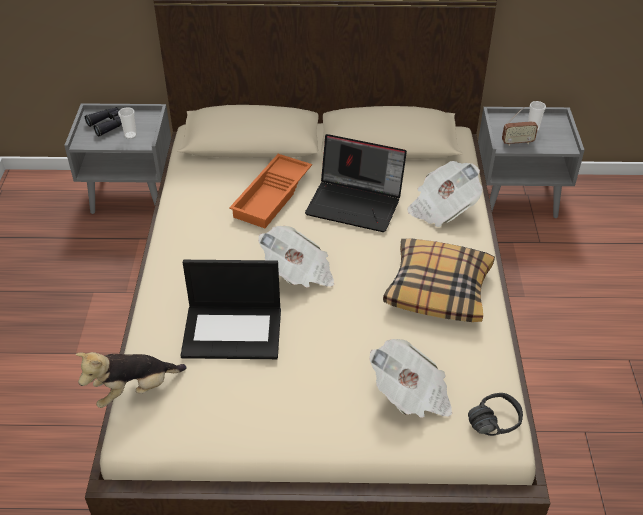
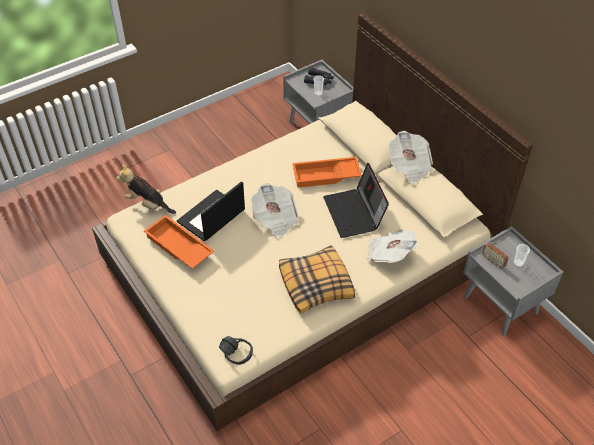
camera: 55 degrees right, 5 degrees up
(233, 331) = (211, 217): laptop -> laptop turned 75 degrees clockwise
(254, 394) = (178, 247): none -> orange tray
(411, 395) = (227, 309): newspaper -> newspaper (409, 166)

